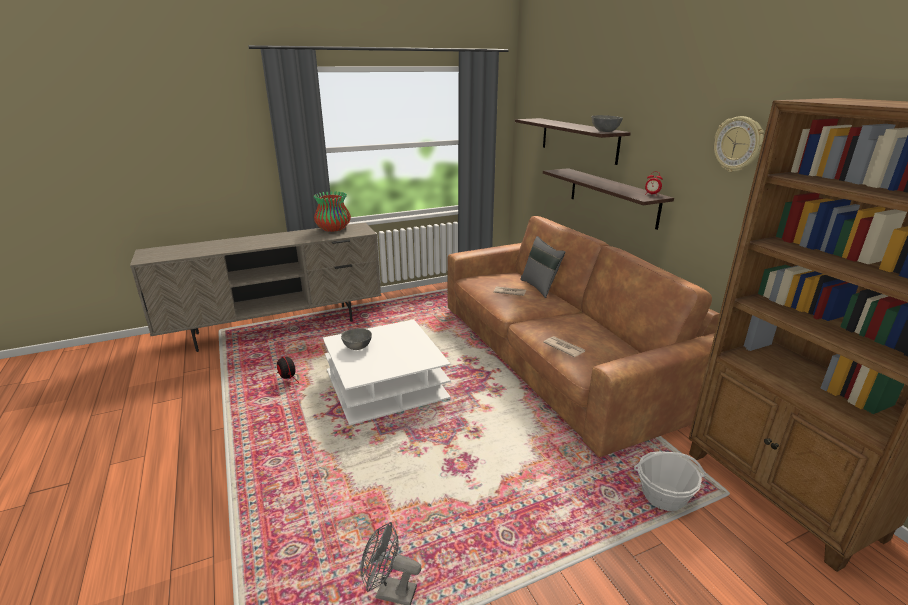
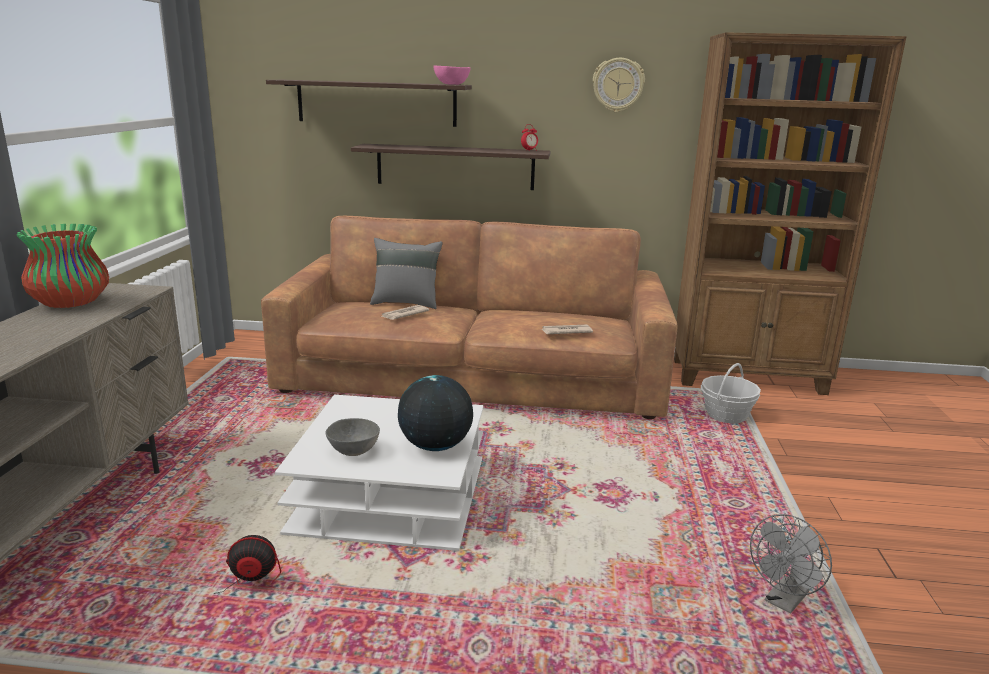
camera: 60 degrees left, 5 degrees down
(382, 366) = (435, 446): none -> globe
(605, 131) = (451, 84): grey bowl -> pink bowl

